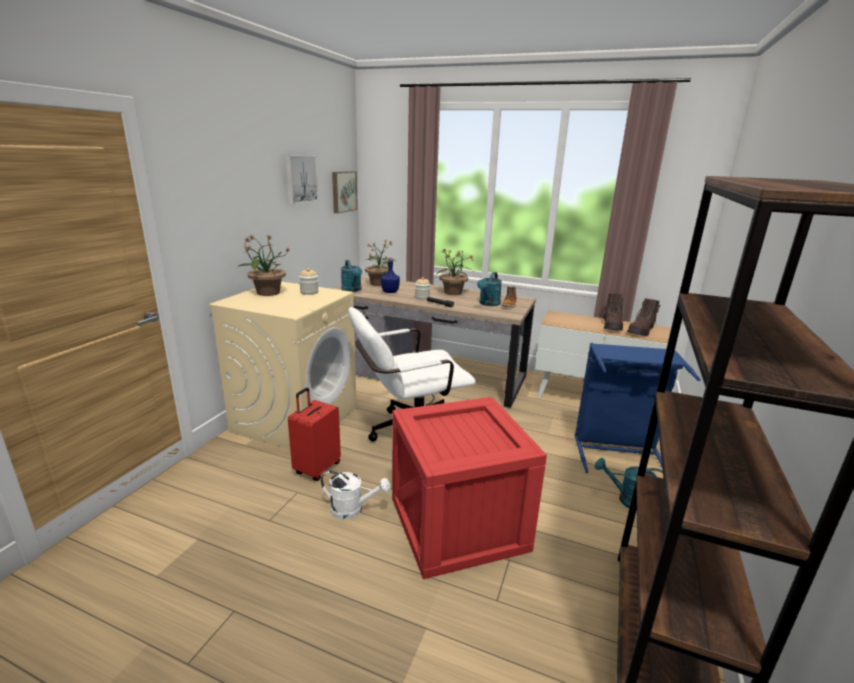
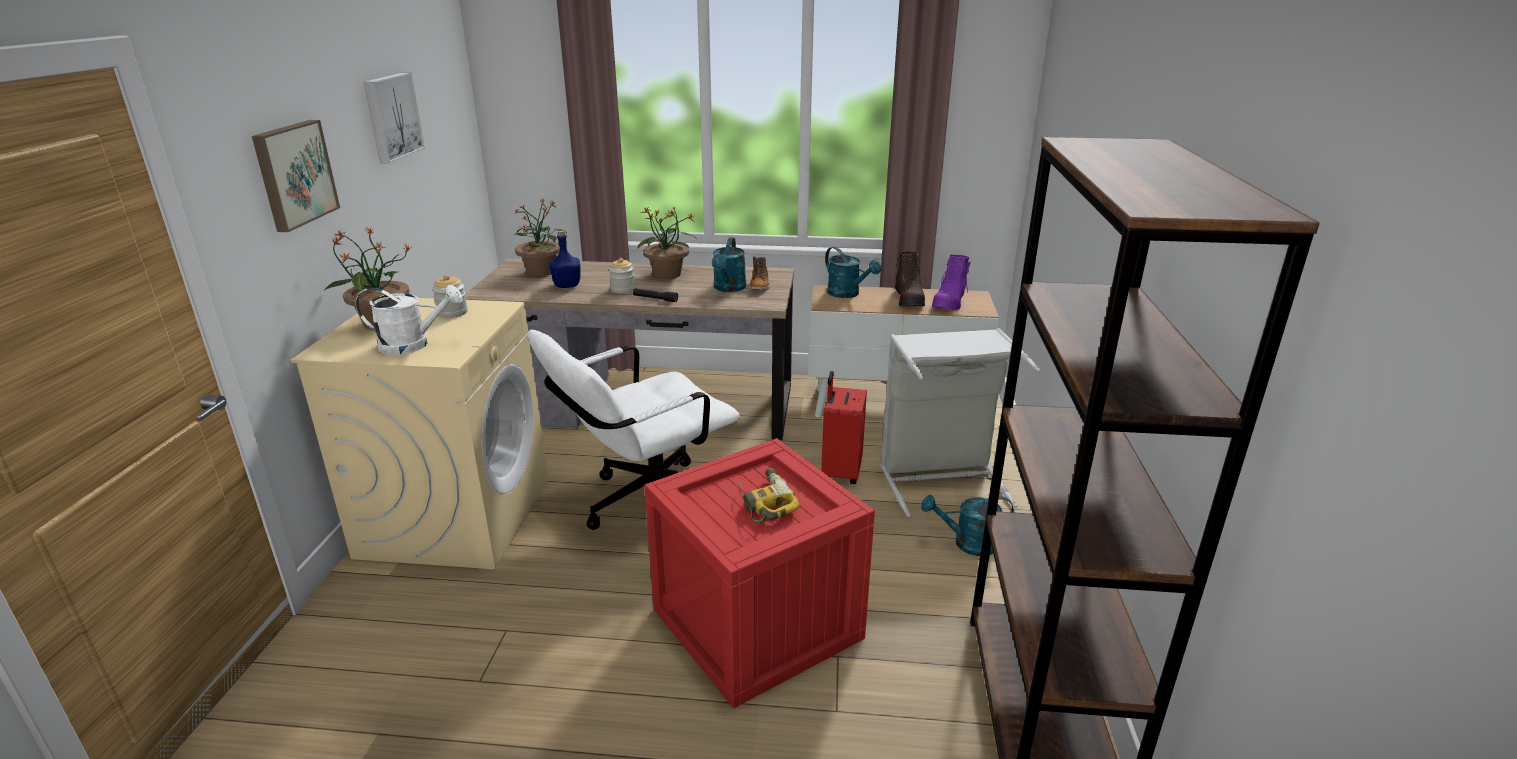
camera: 15 degrees left, 5 degrees up
(316, 468) = (522, 588): red suitcase -> red suitcase (840, 472)
(343, 191) = (456, 122): picture -> picture (293, 174)
(352, 290) = (503, 290): turquoise watering can -> turquoise watering can (848, 294)
(352, 509) = (601, 637): white watering can -> white watering can (413, 345)
(469, 436) = (764, 502): none -> power drill
(617, 452) = (941, 479): blue laundry basket -> grey laundry basket
(641, 331) = (949, 303): brown boot -> purple boot

